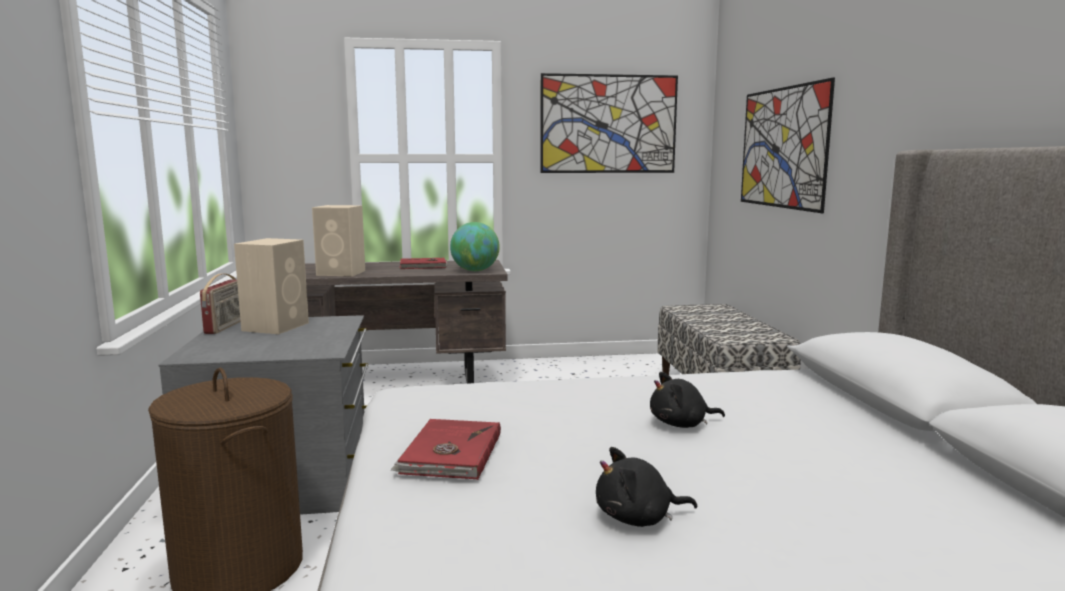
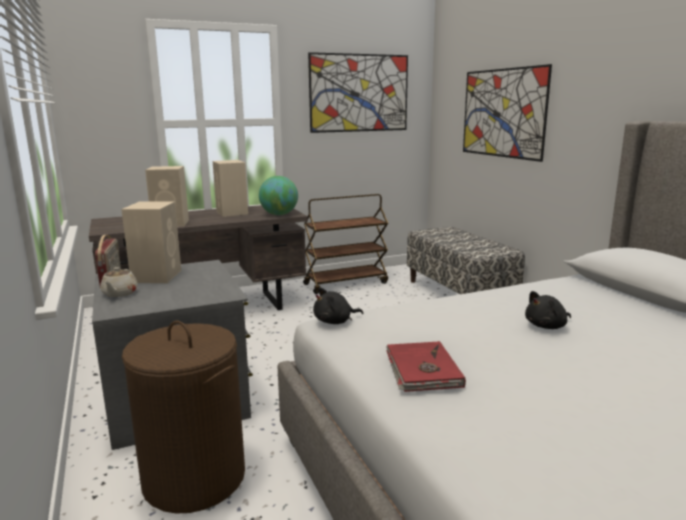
camera: 15 degrees left, 5 degrees up
(217, 340) = (119, 293): none -> beige teapot
(423, 266) = (232, 213): red book -> beige speaker
(575, 369) = (346, 283): none -> brown cart
(638, 518) = (592, 400): black plush toy -> black plush toy (335, 321)

